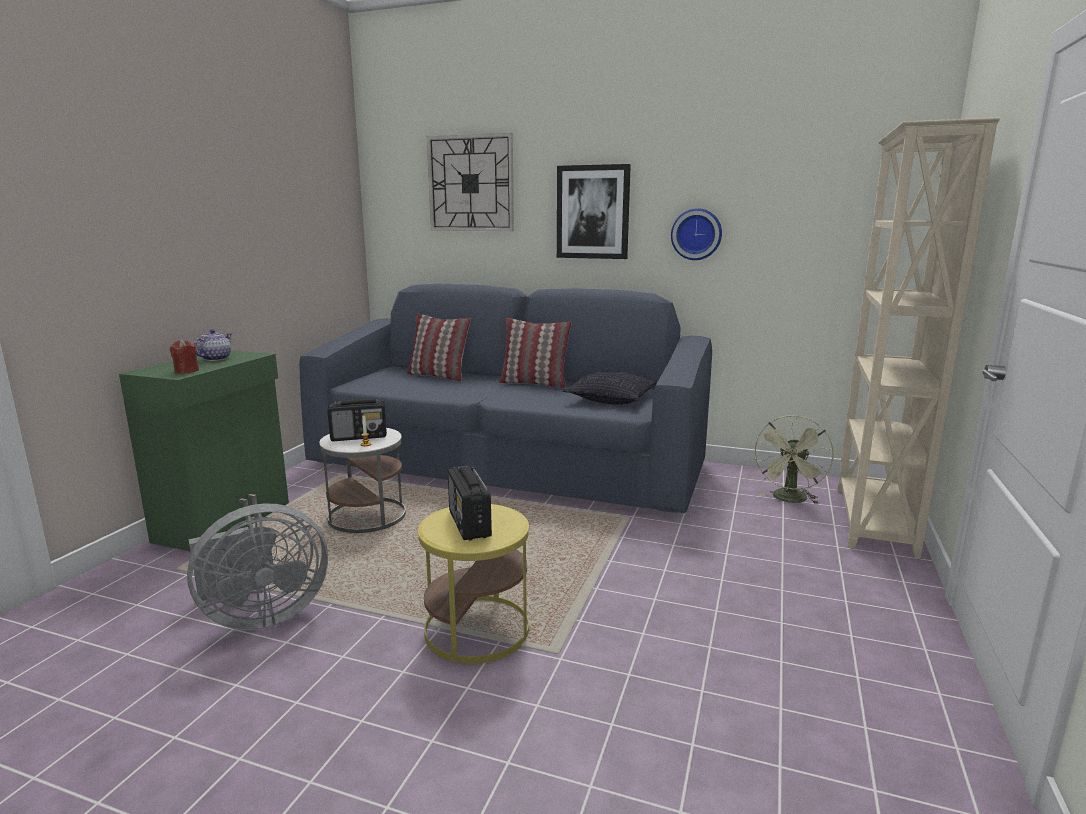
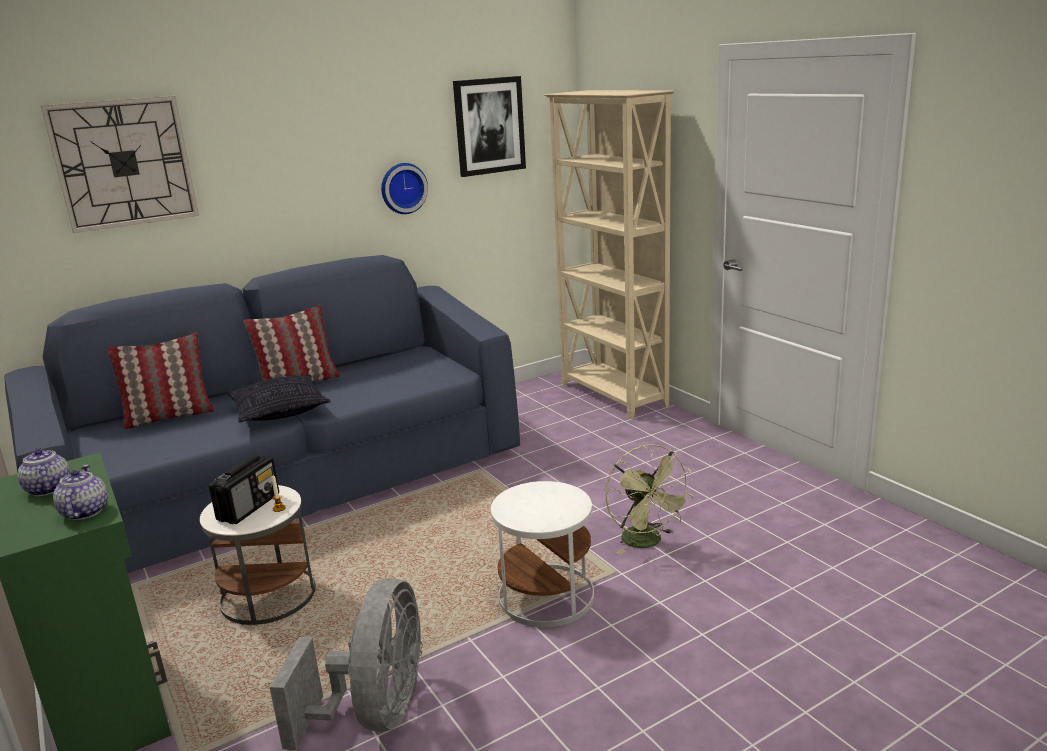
camera: 50 degrees left, 5 degrees up
(186, 371) = (84, 512): red candle -> teapot
(469, 524) = (538, 505): radio -> none
(477, 629) = (546, 596): yellow side table -> white side table
(593, 212) = (293, 180): picture -> picture (489, 126)
(612, 400) = (405, 371): pillow -> pillow (280, 411)
(789, 500) = (550, 405): green fan -> green fan (647, 542)

